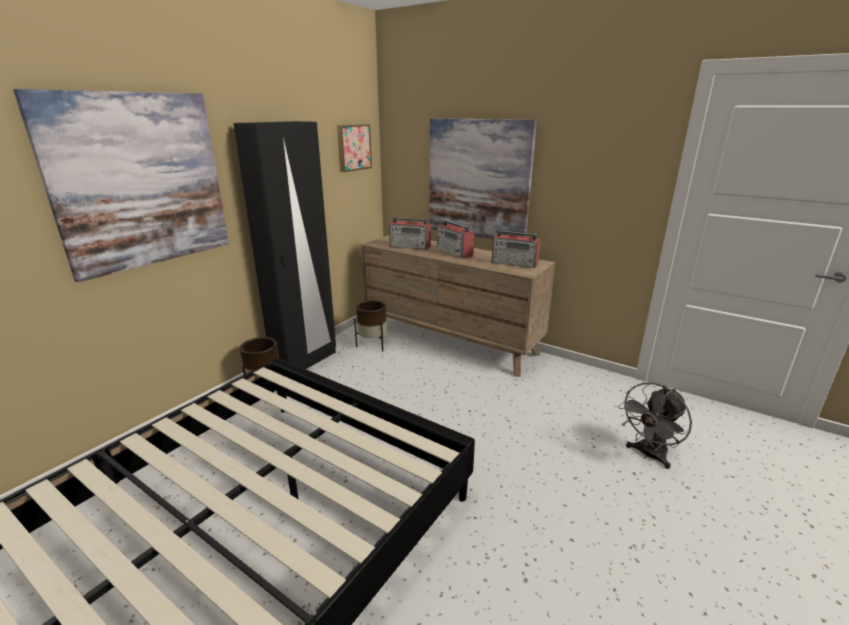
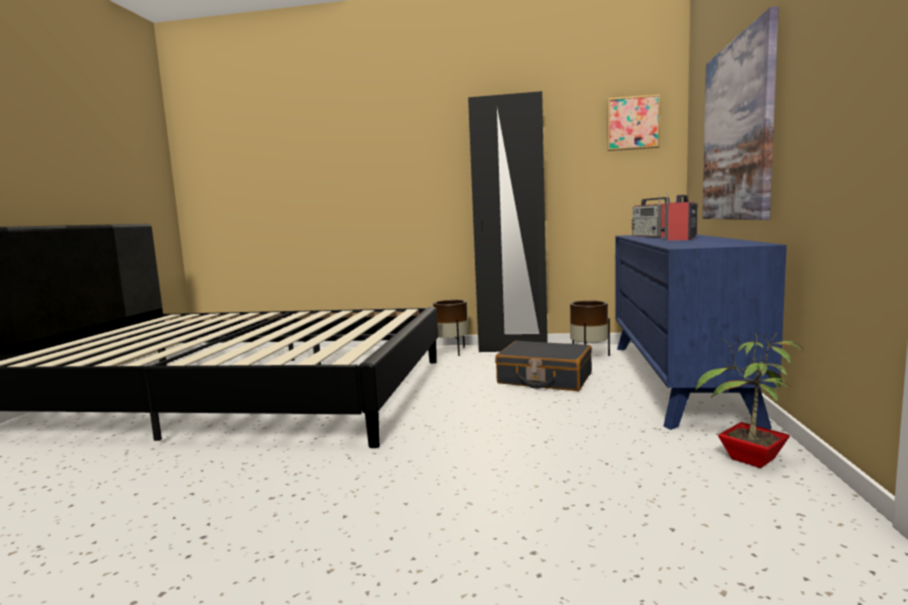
camera: 65 degrees right, 15 degrees down
(140, 181) = (392, 150): picture -> none
(397, 378) = (544, 379): none -> black suitcase
(450, 341) = (676, 379): brown dresser -> blue dresser
(515, 263) = (711, 243): radio -> none
(568, 375) = (751, 460): none -> potted plant
(648, 455) = (607, 564): grey fan -> none

